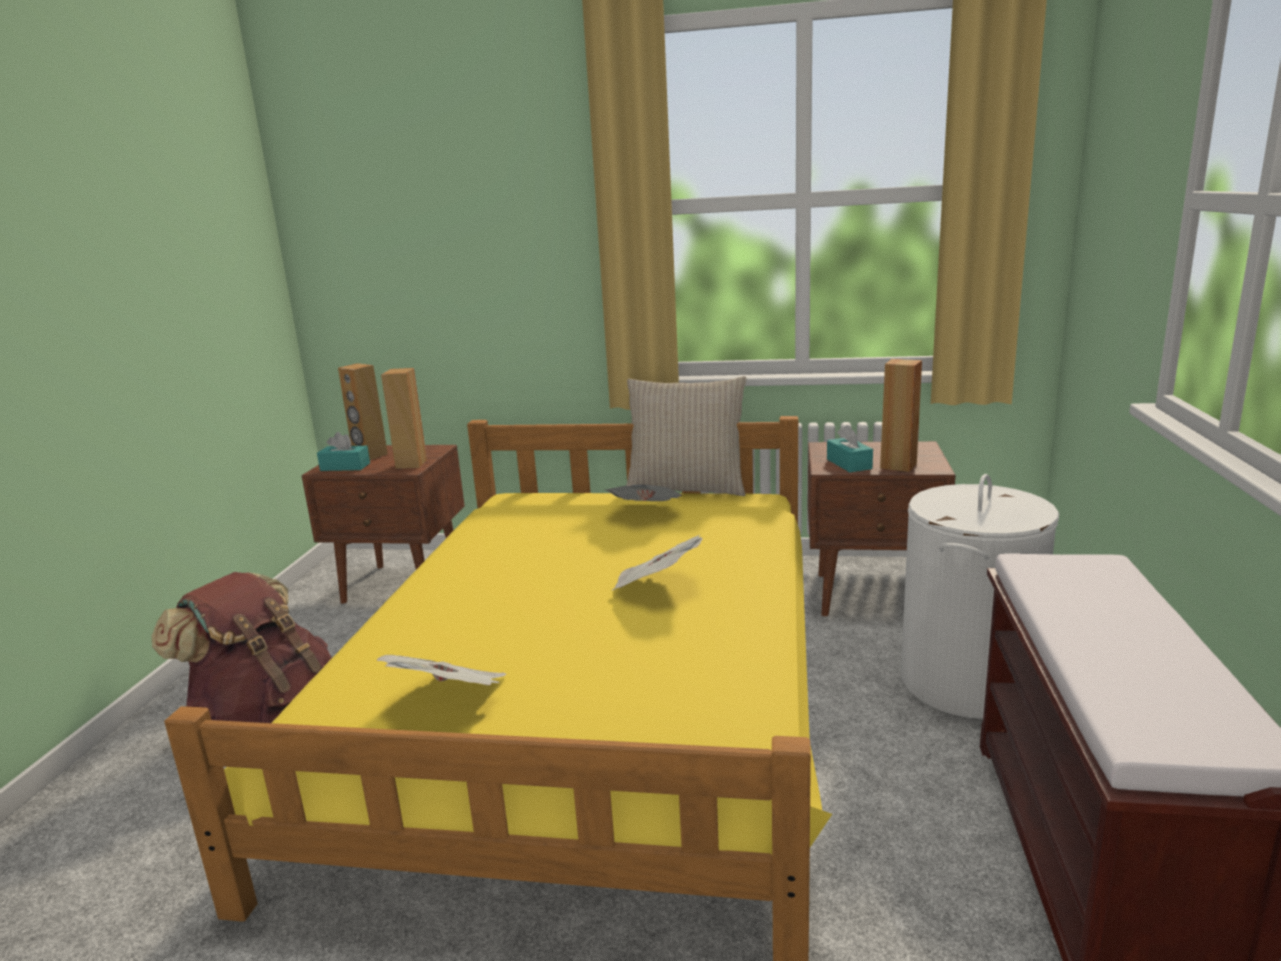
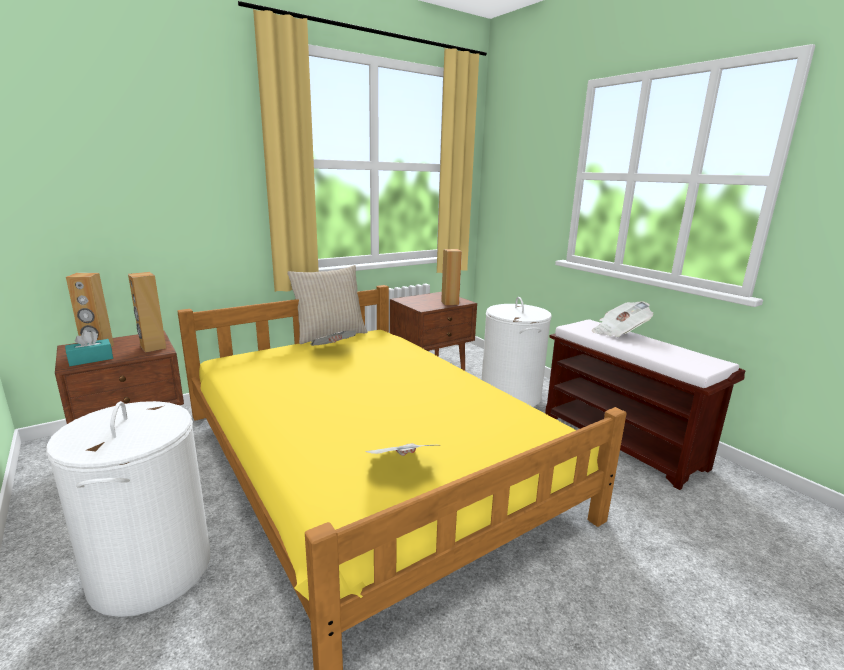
camera: 45 degrees left, 0 degrees up
(266, 718) = (151, 570): brown backpack -> white laundry basket
(656, 586) = (405, 381): newspaper -> newspaper (619, 332)
(849, 464) = (428, 305): turquoise tissue box -> none

